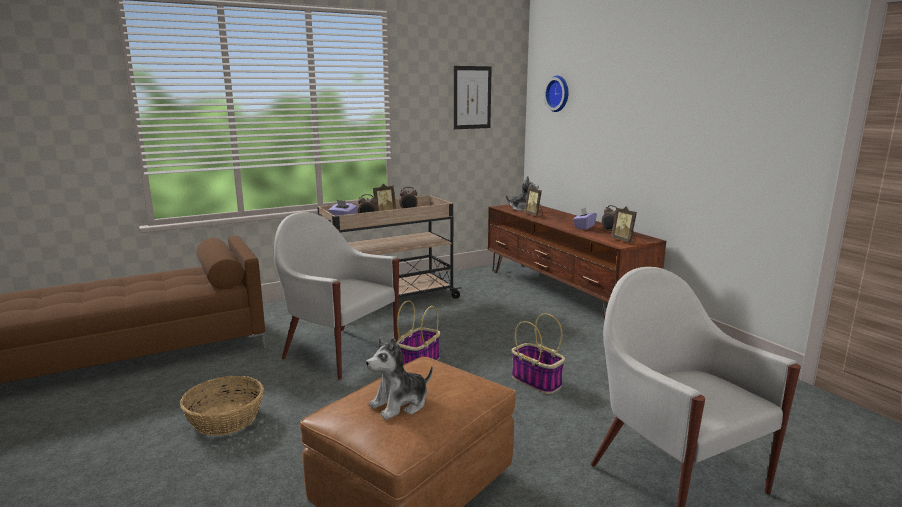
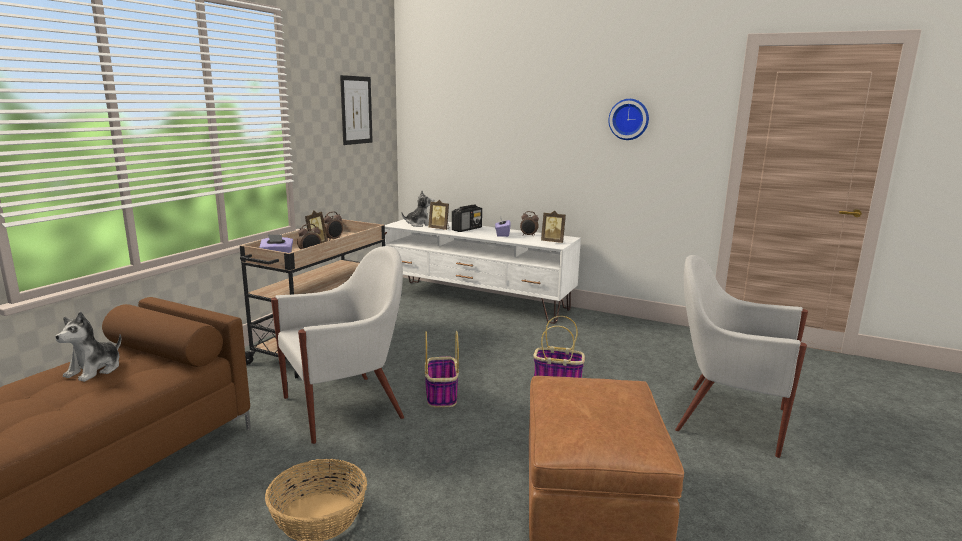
camera: 35 degrees left, 0 degrees up
(339, 351) = (345, 407): white armchair -> white armchair turned 150 degrees clockwise
(400, 404) = (606, 418): plush toy -> plush toy (95, 370)
(558, 93) = (442, 106): wall clock -> wall clock (629, 119)
(559, 218) = (467, 229): none -> radio
(562, 292) = (477, 301): brown tv stand -> white tv stand

